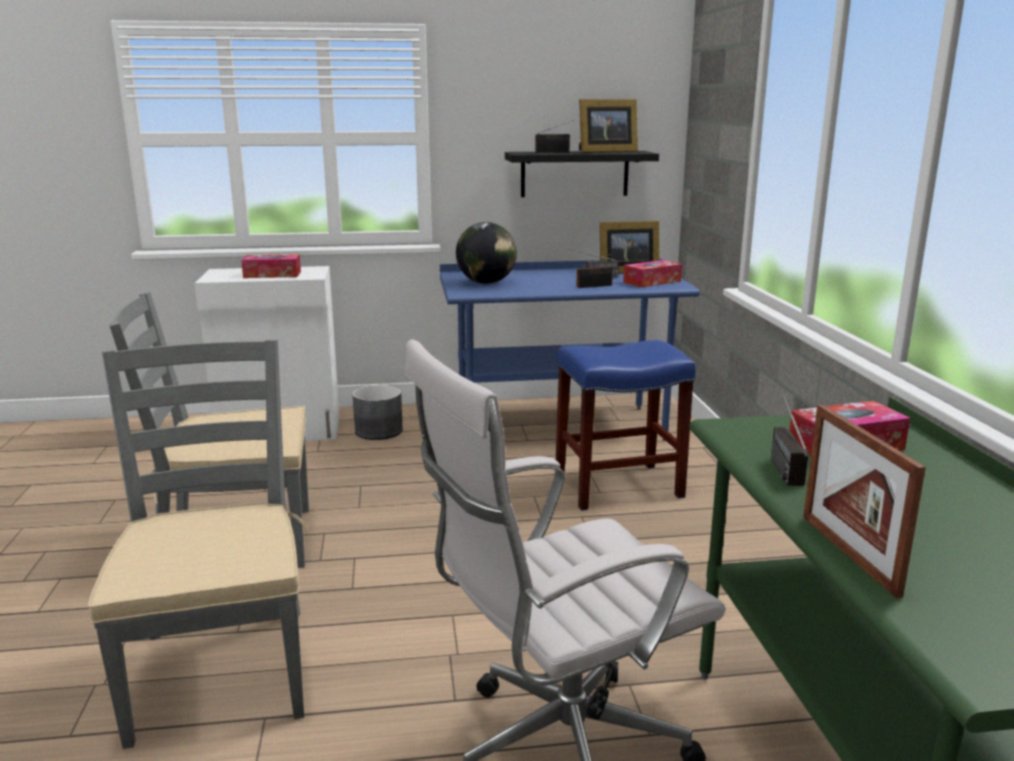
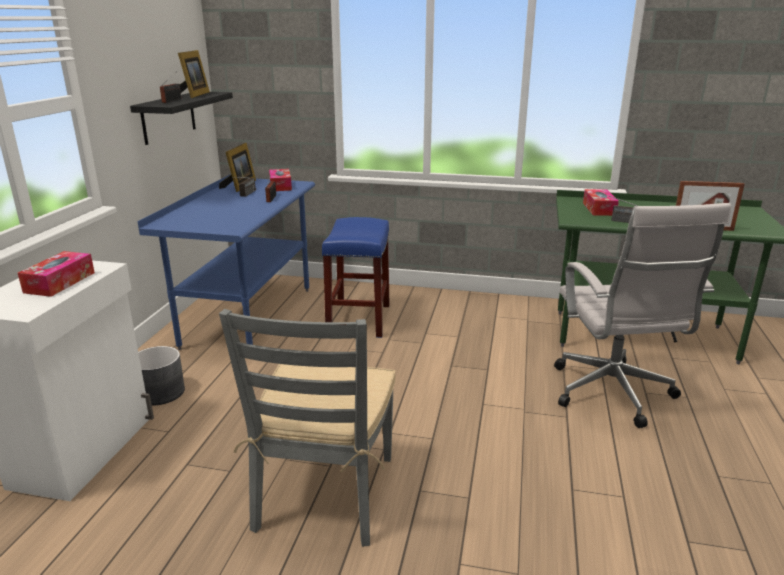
camera: 70 degrees left, 5 degrees up
(221, 671) = (517, 507): grey chair -> none
(486, 283) = (212, 220): globe -> none

